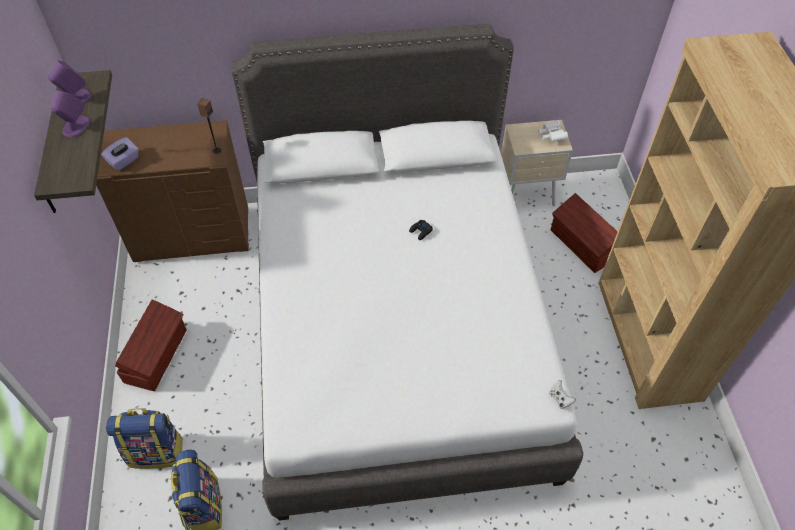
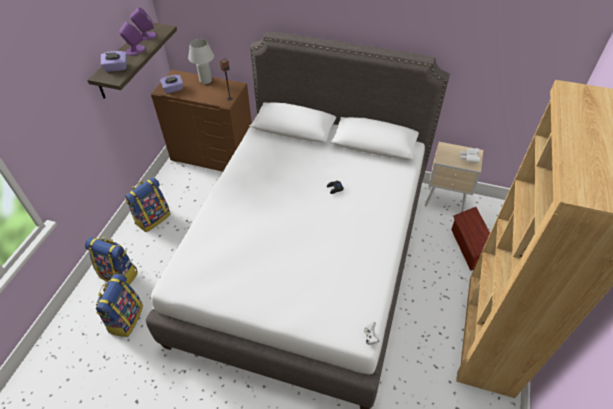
camera: 25 degrees right, 5 degrees down
(66, 163) = (116, 68): none -> purple tissue box
(157, 355) = (153, 218): brown storage box -> backpack
(164, 133) = (205, 80): none -> white table lamp

